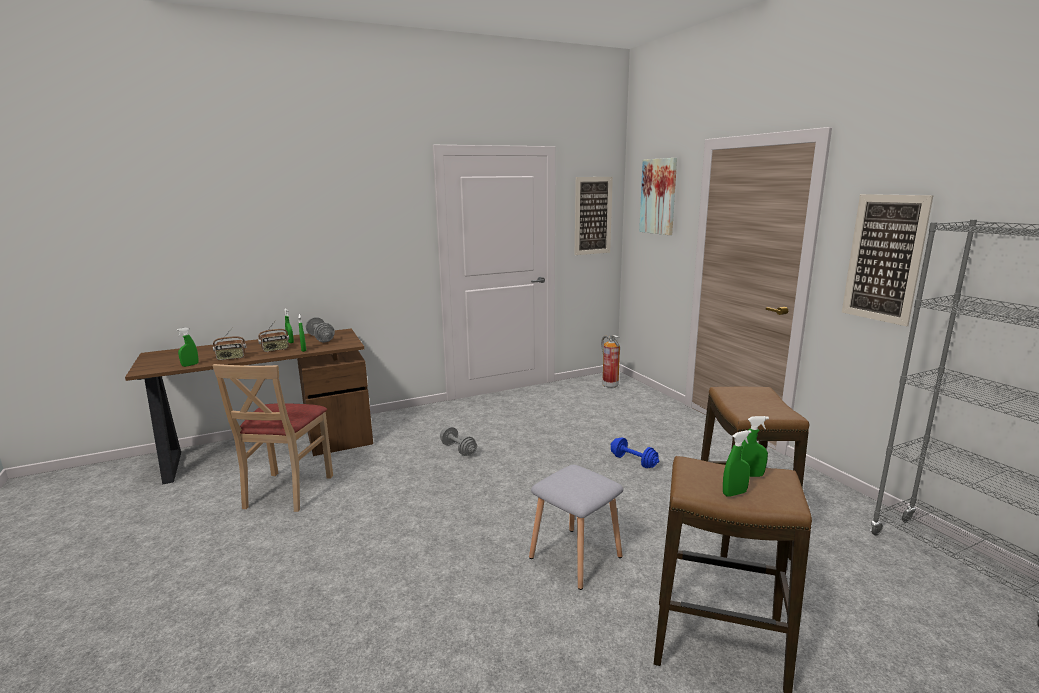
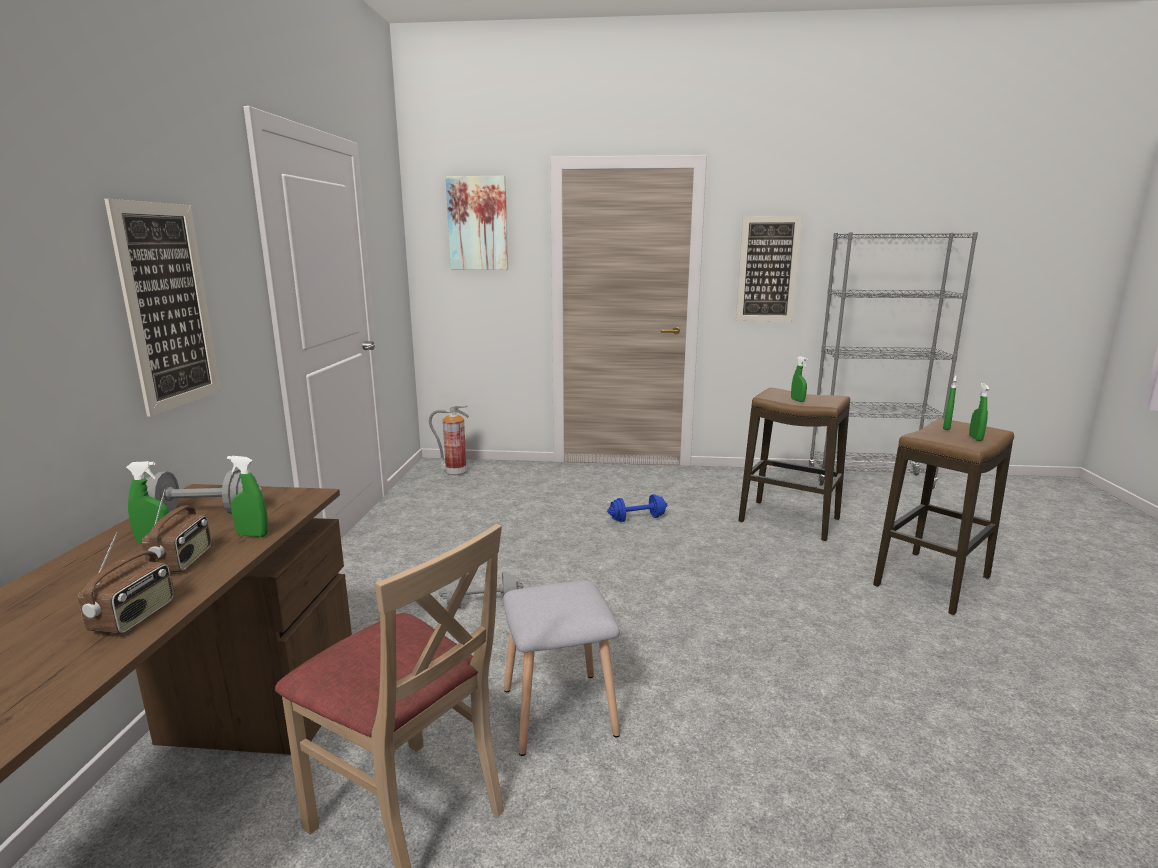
camera: 60 degrees left, 0 degrees up
(190, 365) = (65, 684): green spray bottle -> green spray bottle (797, 400)
(577, 557) = (788, 600): grey stool -> grey stool (560, 710)
(593, 216) = (390, 250): picture -> picture (168, 306)

